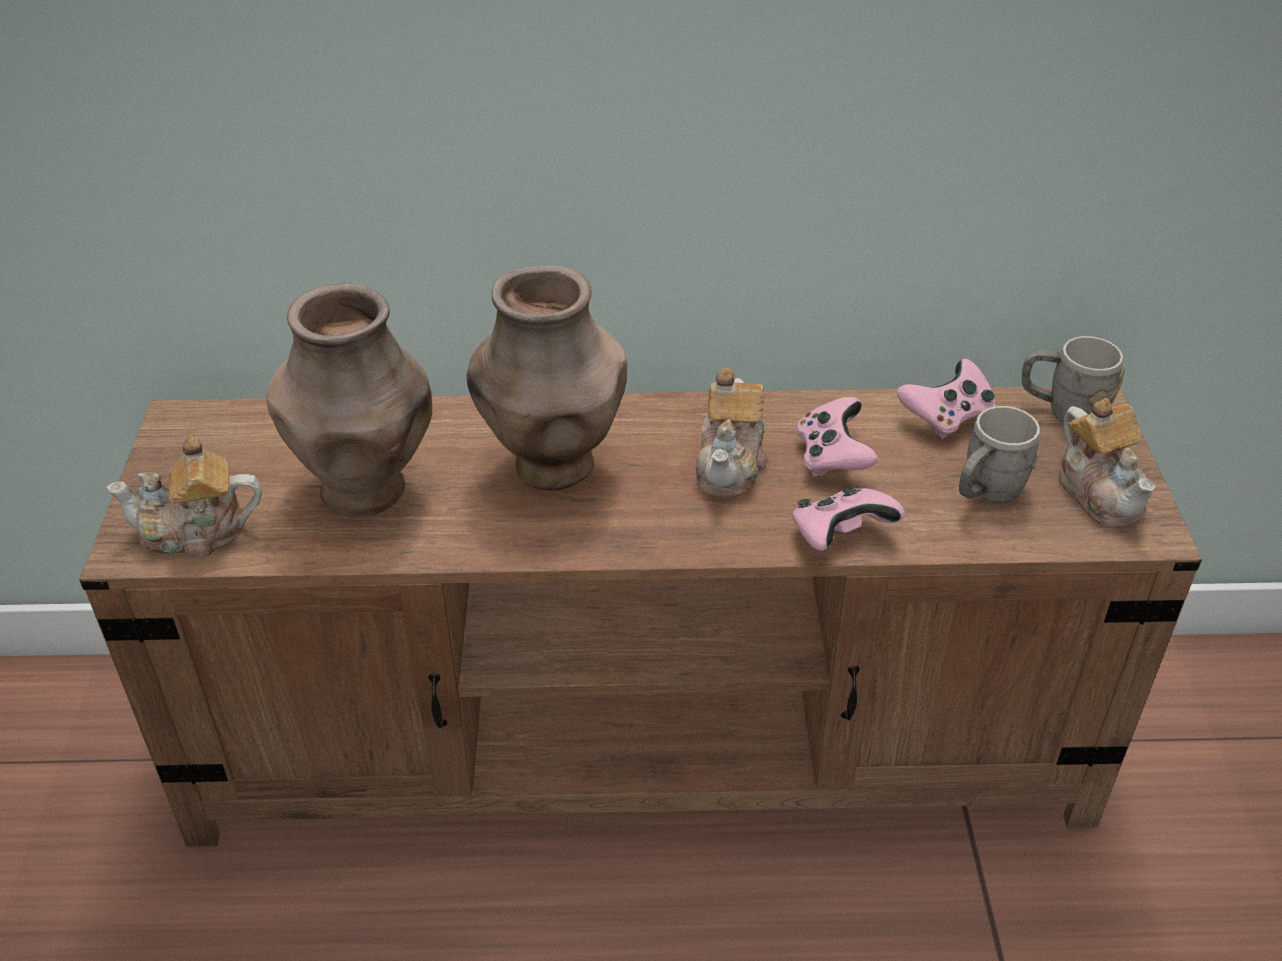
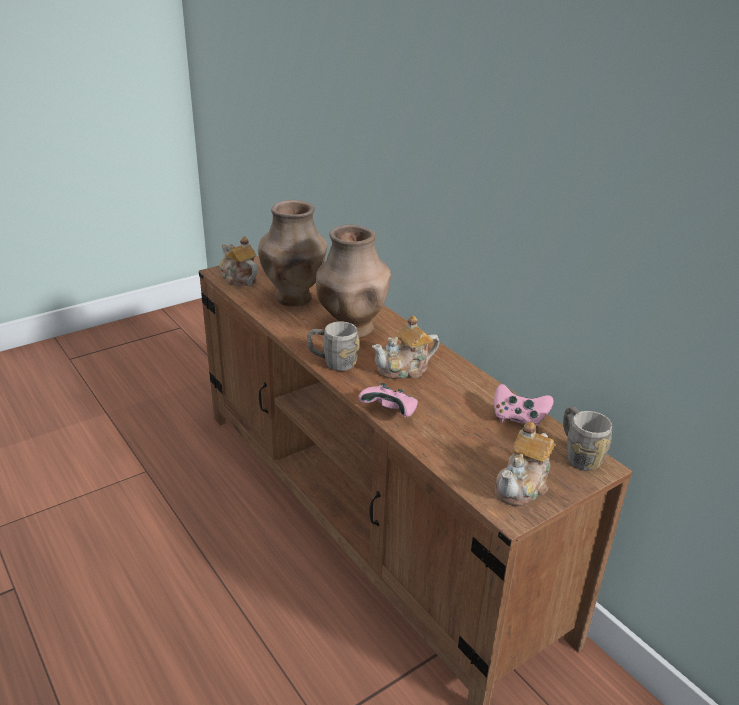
camera: 55 degrees right, 10 degrees down
(832, 457) = (443, 394): pink game controller -> none
(986, 492) = (475, 446): grey mug -> grey mug (333, 363)

